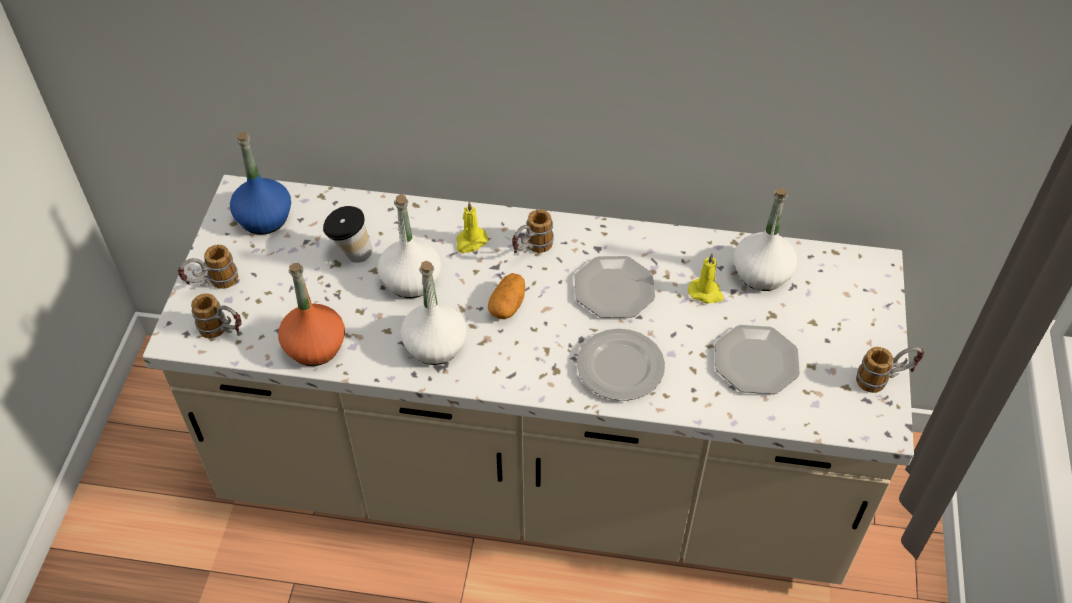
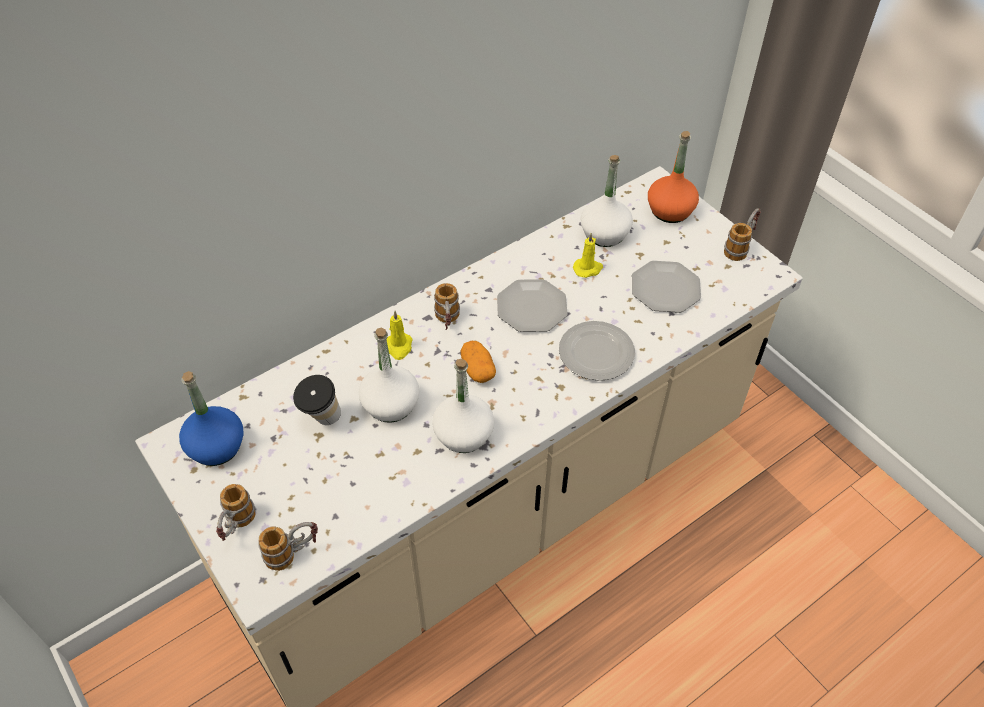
camera: 45 degrees left, 0 degrees up
(314, 347) = (378, 505): orange bottle -> orange bottle (670, 210)

